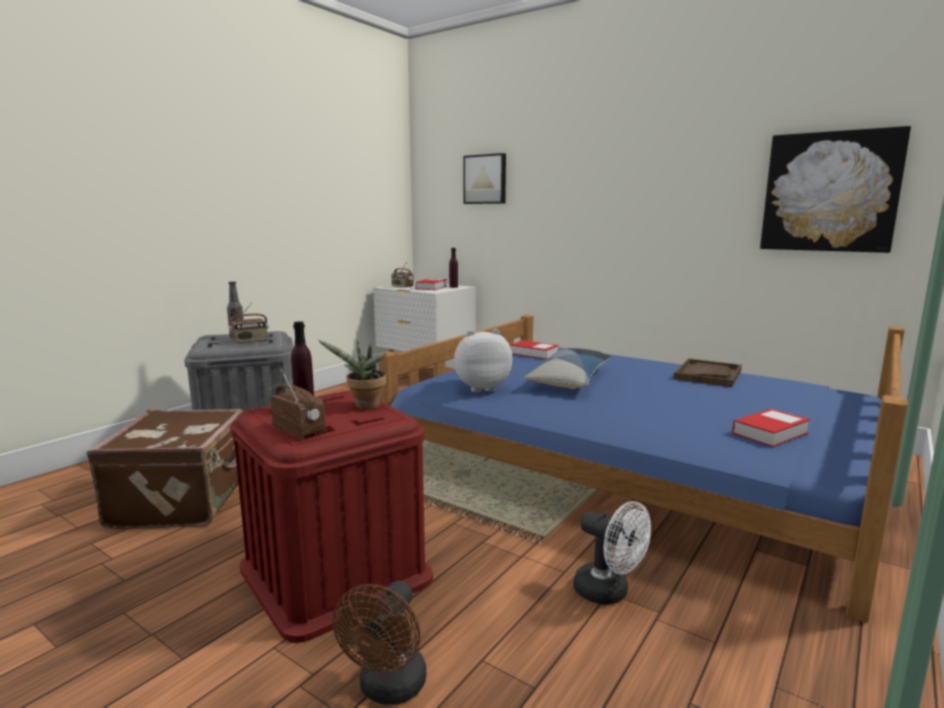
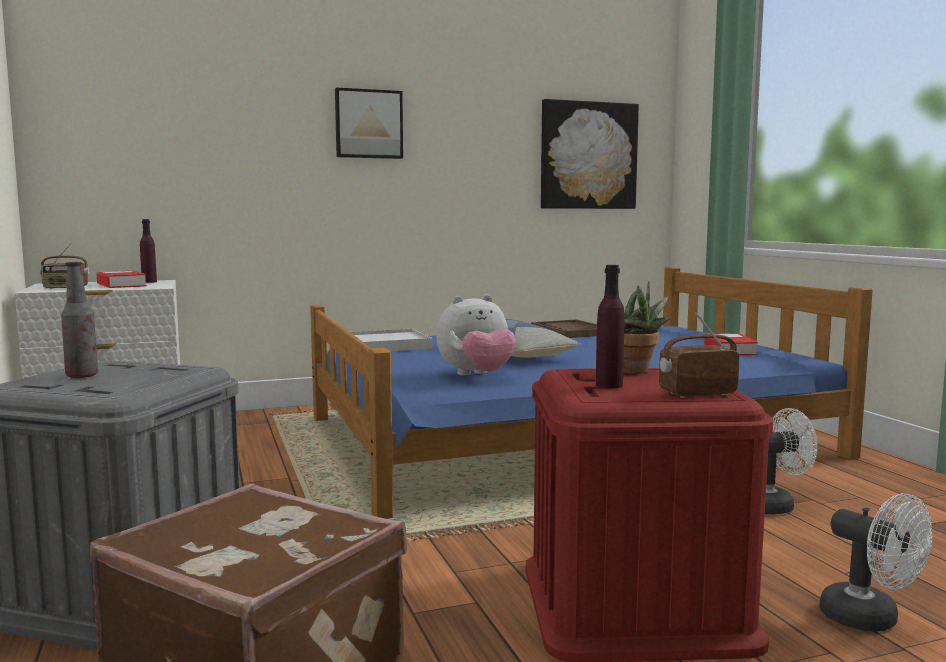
camera: 55 degrees left, 5 degrees down
(250, 341) = (140, 373): radio -> none
(388, 689) = (871, 620): brown fan -> white fan
(480, 388) = (477, 375): plush toy -> plush toy turned 135 degrees counterclockwise
(485, 179) = (184, 116): picture -> picture (368, 124)
(534, 353) = (389, 345): book -> white tray

